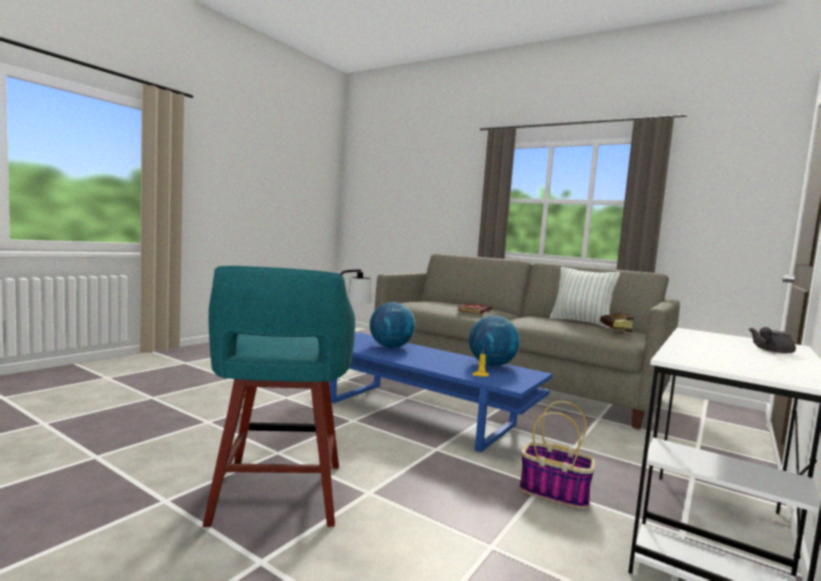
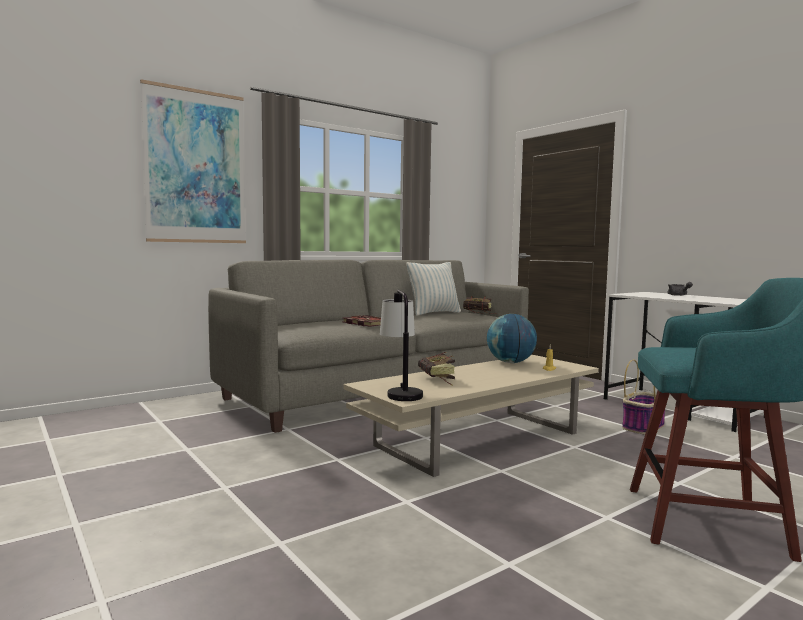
camera: 70 degrees left, 0 degrees up
(391, 347) = (437, 380): globe -> book
(420, 413) = (479, 439): blue coffee table -> beige coffee table
(448, 190) = (195, 167): none -> picture

